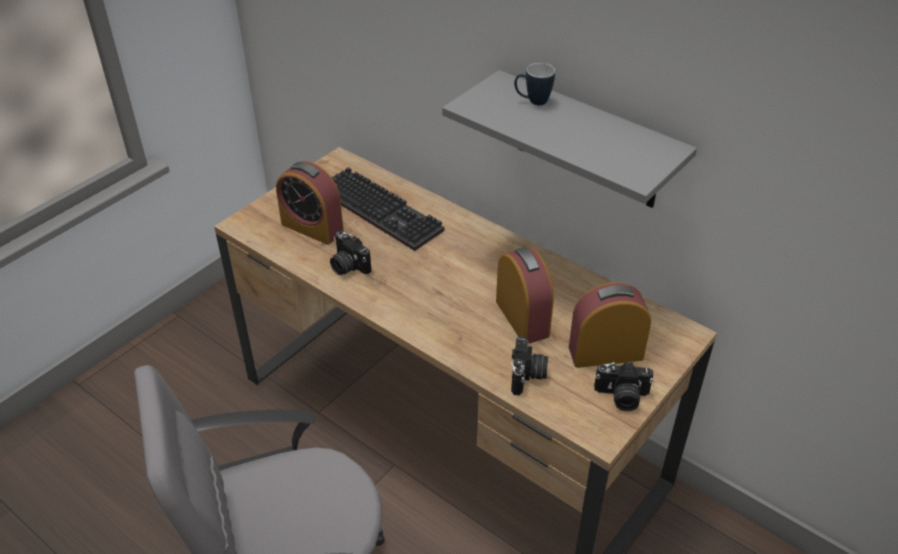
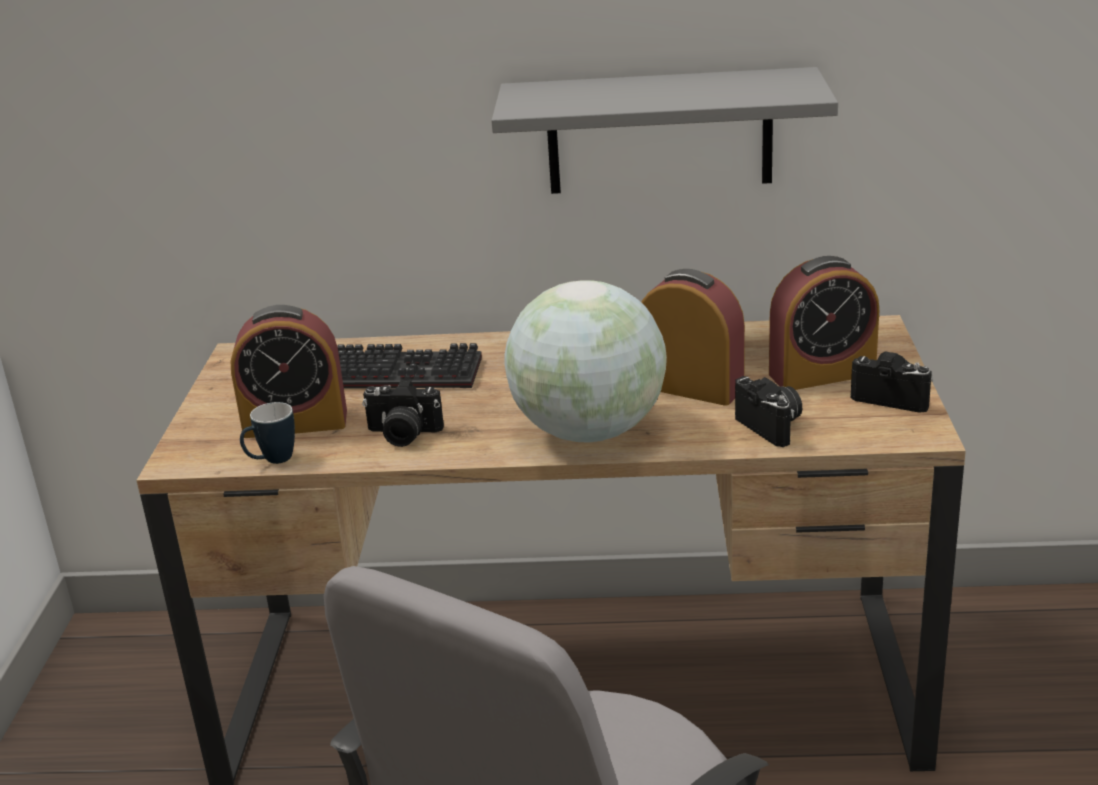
camera: 35 degrees left, 15 degrees down
(432, 319) = (588, 432): none -> globe
(532, 101) = (589, 88): mug -> mug (272, 461)
(605, 353) = (822, 374): alarm clock -> alarm clock turned 150 degrees counterclockwise
(621, 397) = (893, 398): camera -> camera turned 120 degrees counterclockwise

